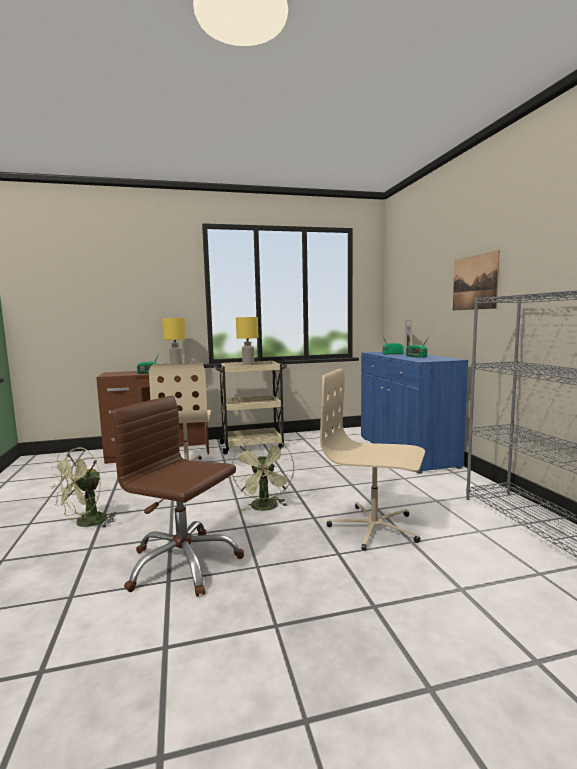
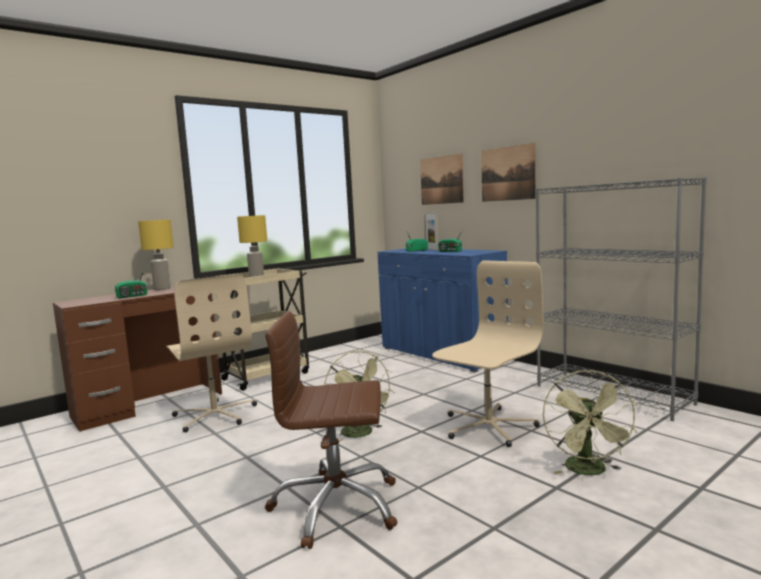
camera: 25 degrees left, 0 degrees up
(86, 524) = (153, 502): green fan -> green fan (589, 471)
(374, 528) = (488, 427): beige office chair -> beige office chair turned 135 degrees clockwise
(424, 289) = (441, 180): none -> picture

